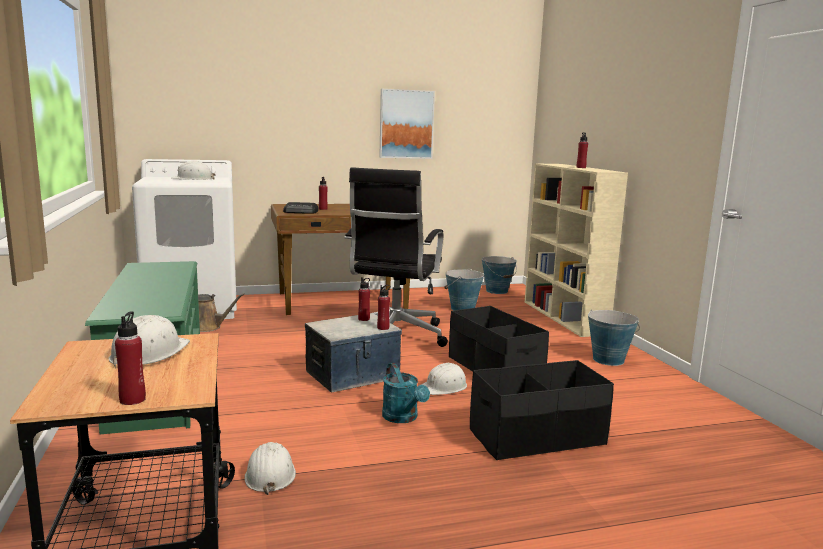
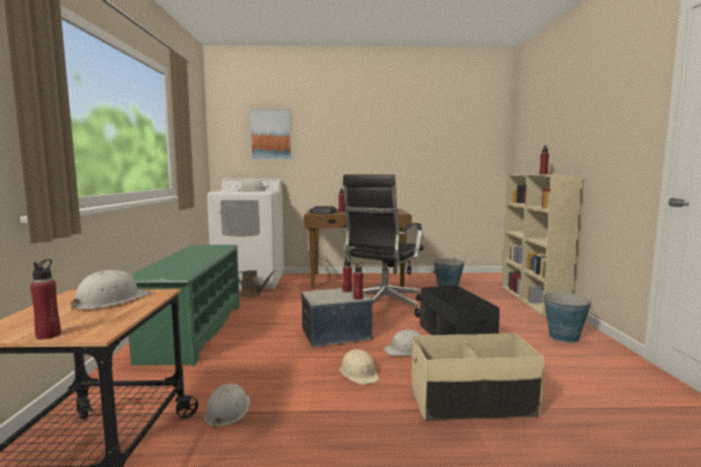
camera: 15 degrees right, 5 degrees down
(403, 418) = (359, 373): turquoise watering can -> beige hard hat
(406, 124) = (408, 150): picture -> picture (271, 134)
(497, 291) = (481, 277): bucket -> none
(537, 437) = (472, 402): black storage box -> beige storage box

